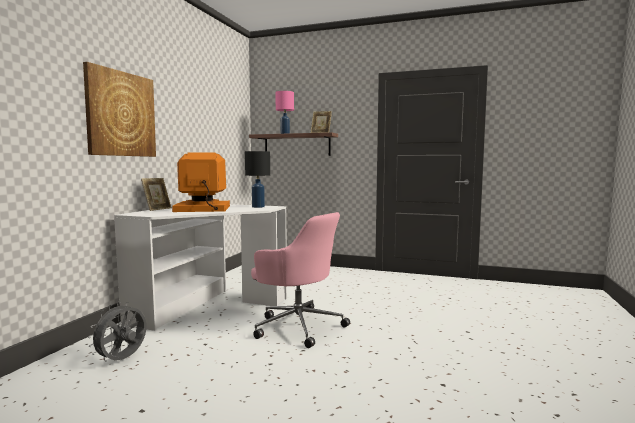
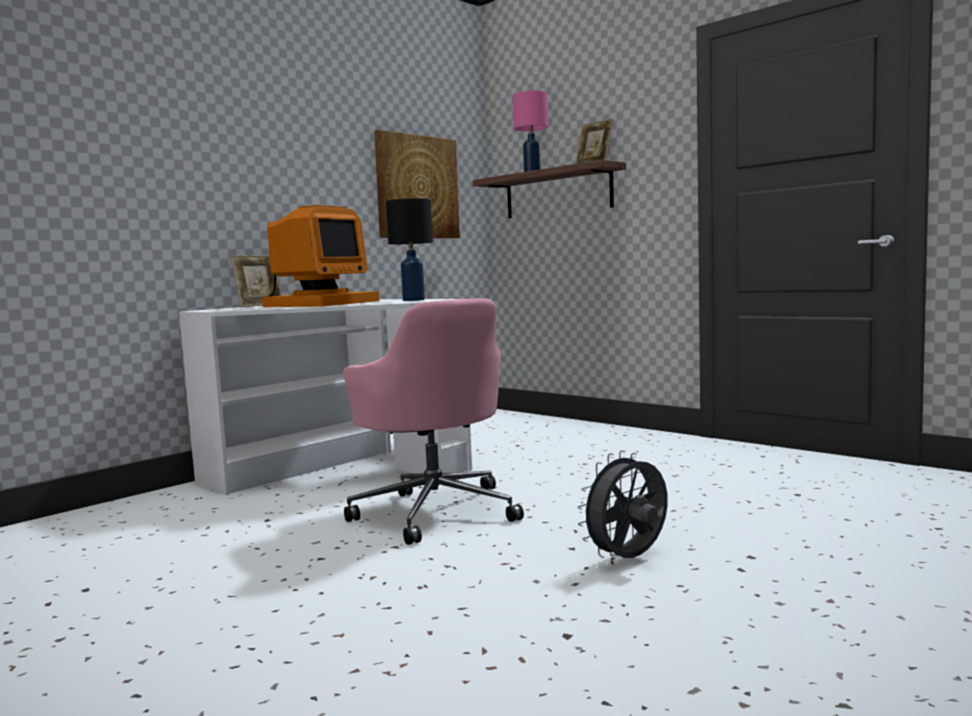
camera: 25 degrees right, 0 degrees up
(121, 114) = (195, 155): picture -> picture (417, 187)
(122, 360) = (142, 526): grey fan -> grey fan (629, 560)
(202, 209) = (320, 304): monitor -> monitor turned 105 degrees clockwise

